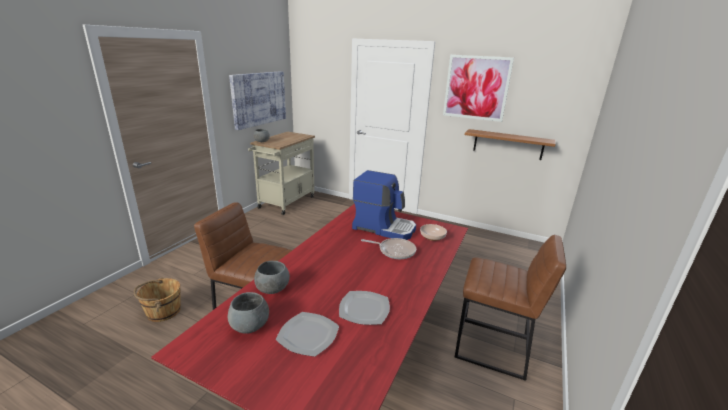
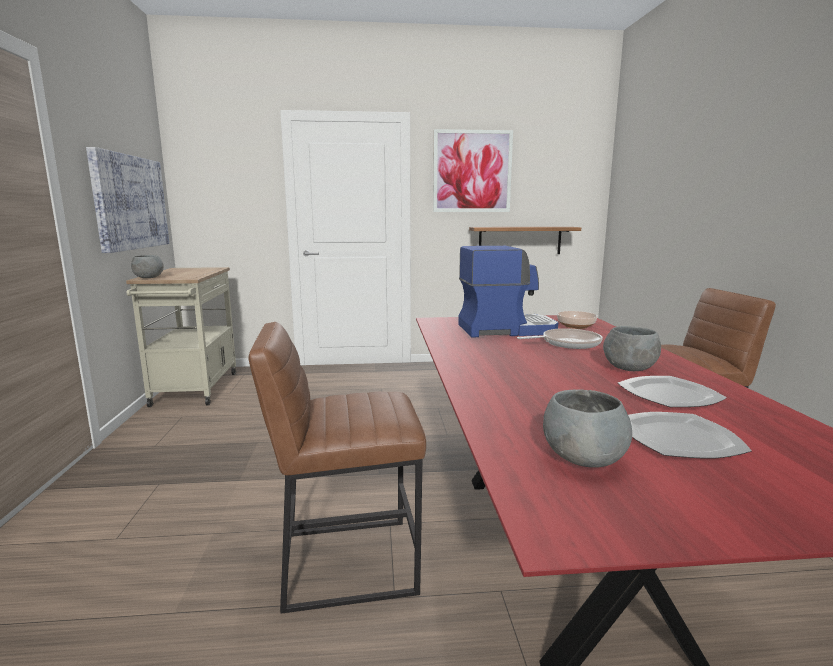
camera: 30 degrees left, 10 degrees down
(163, 311) = (108, 628): brown bucket -> none
(272, 289) = (511, 412): grey bowl -> grey bowl (629, 369)

